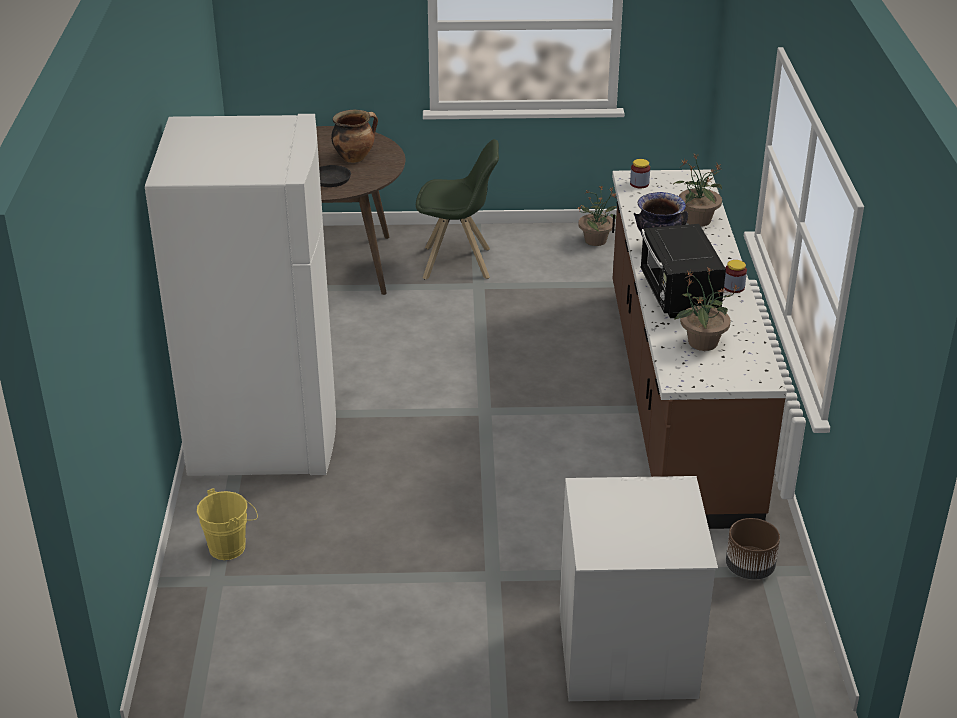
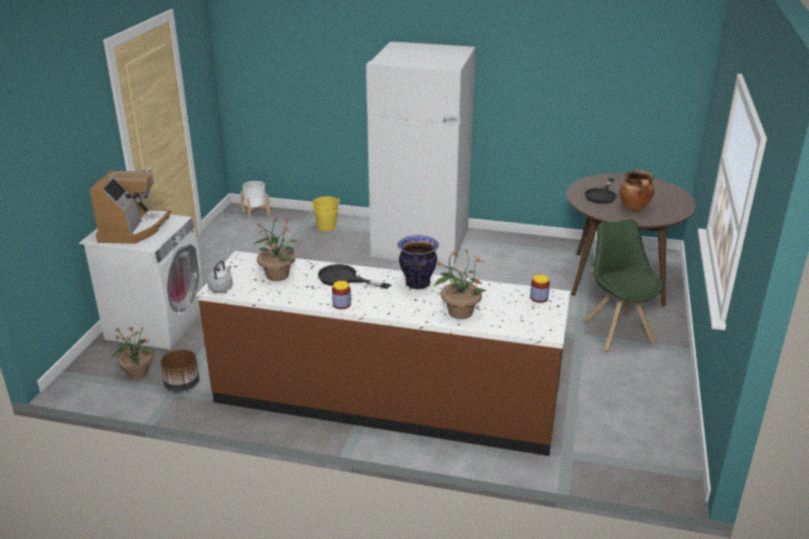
camera: 105 degrees right, 5 degrees down
(182, 661) = (256, 214): none -> white planter
(457, 263) = (617, 332): green chair -> green chair turned 150 degrees clockwise
(596, 240) = (658, 414): potted plant -> potted plant (138, 373)
(640, 524) = (133, 229): none -> coffee machine
(678, 296) = (344, 279): black microwave -> black frying pan
(759, 375) = (221, 288): none -> grey kettle

